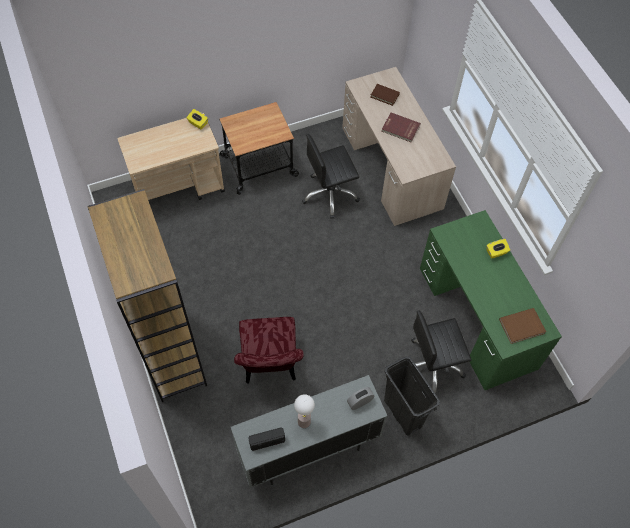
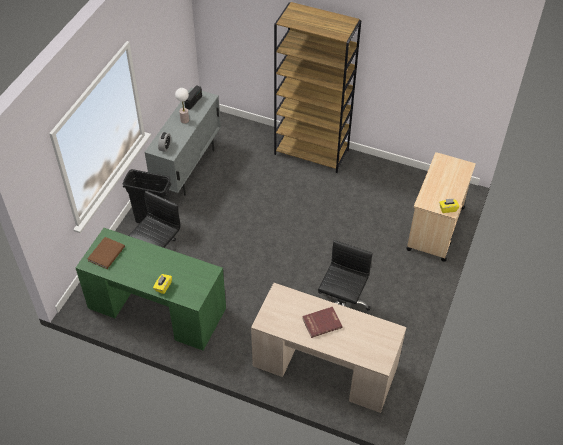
camera: 135 degrees right, 10 degrees down
(259, 165) = (411, 285): cart -> none
(270, 365) = (253, 186): red chair -> none
(384, 95) = (364, 340): brown book -> none

